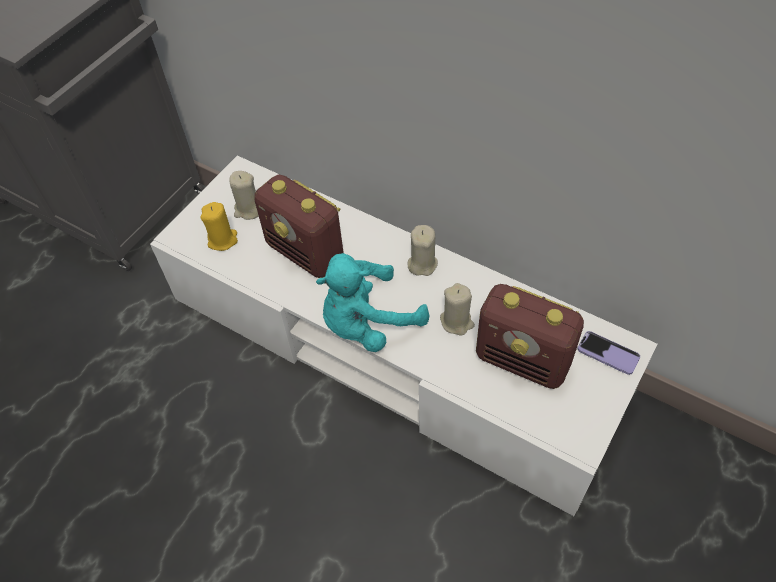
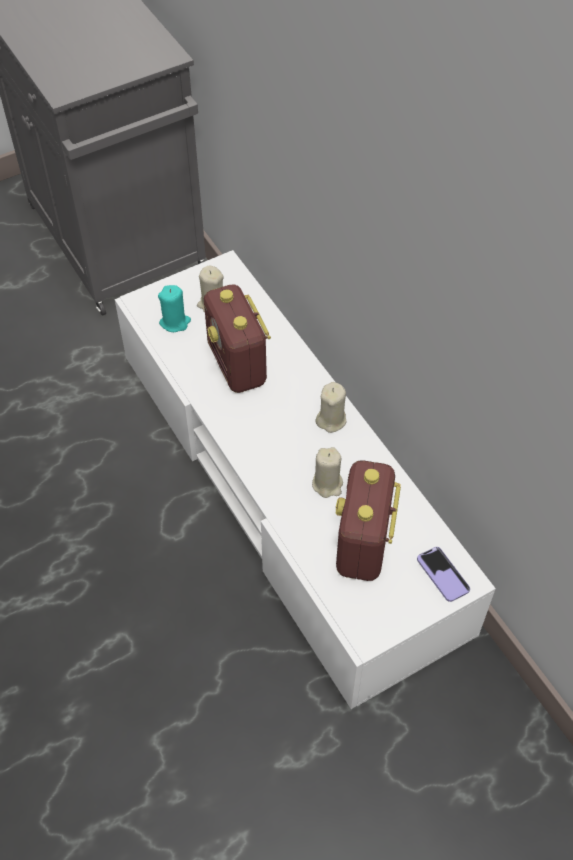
camera: 25 degrees right, 0 degrees up
(223, 240) = (175, 322): yellow candle -> turquoise candle
(368, 323) = (251, 450): turquoise plush toy -> none
(523, 360) = (363, 544): radio -> radio turned 45 degrees clockwise

